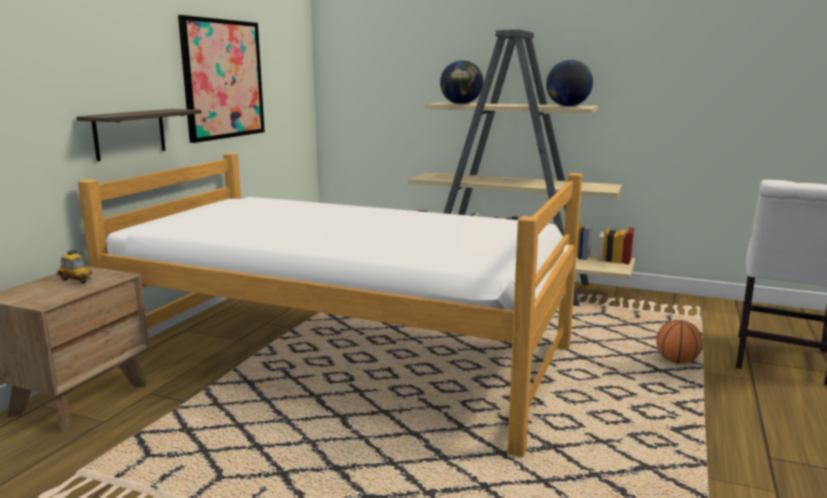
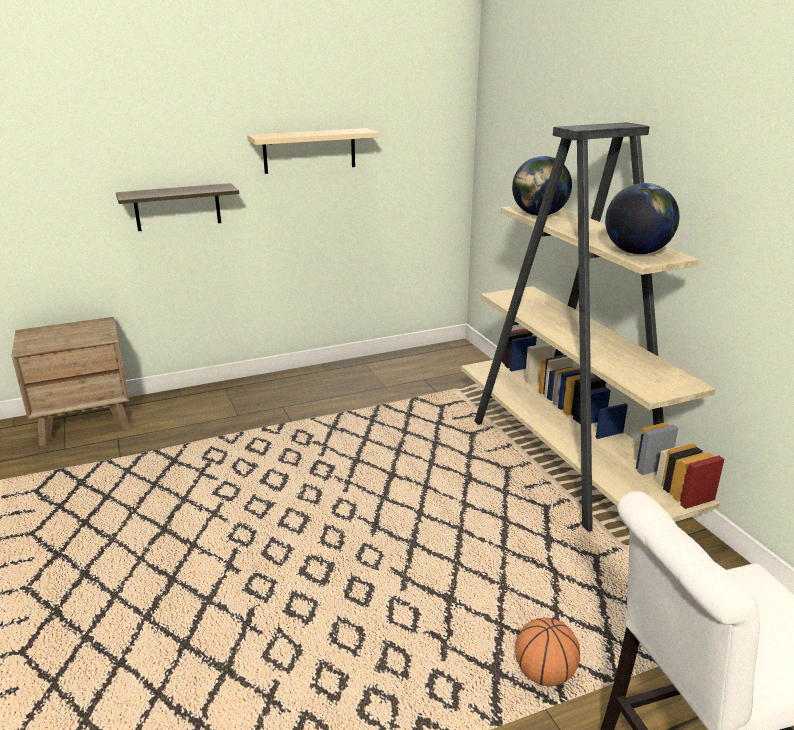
camera: 45 degrees right, 10 degrees up
(76, 280) = (79, 332): toy car -> none
(223, 79) = (309, 150): picture -> beige shelf
(344, 355) = (272, 470): bed -> none

